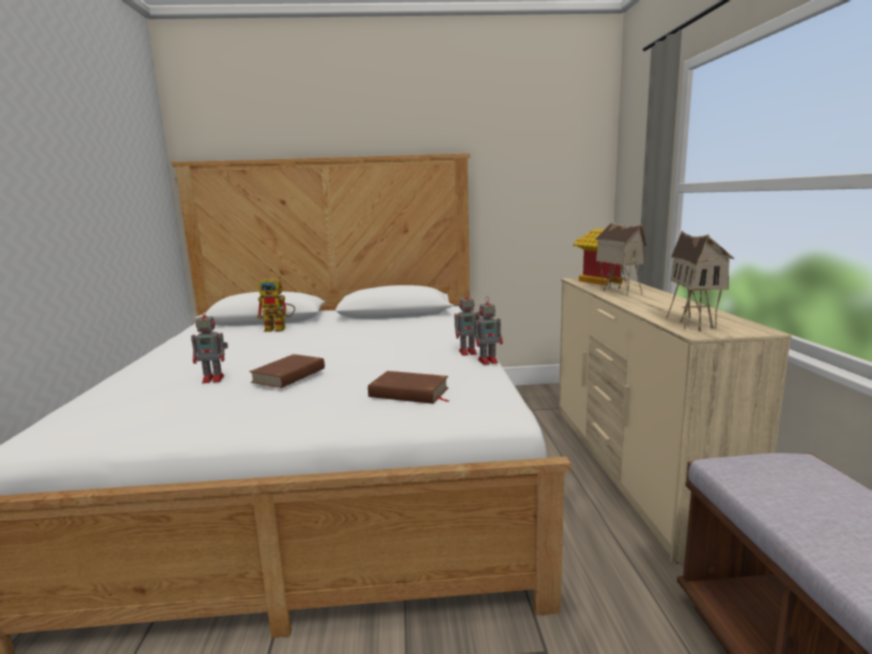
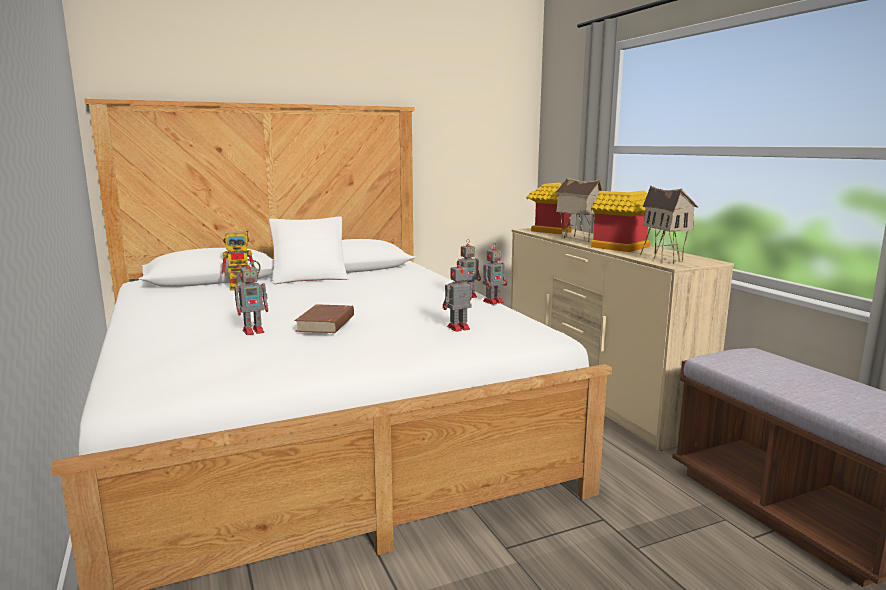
camera: 20 degrees left, 0 degrees up
(346, 322) = (310, 277): none -> white pillow
(409, 393) = (457, 328): brown book -> toy robot
(655, 306) = (620, 248): none -> toy house

